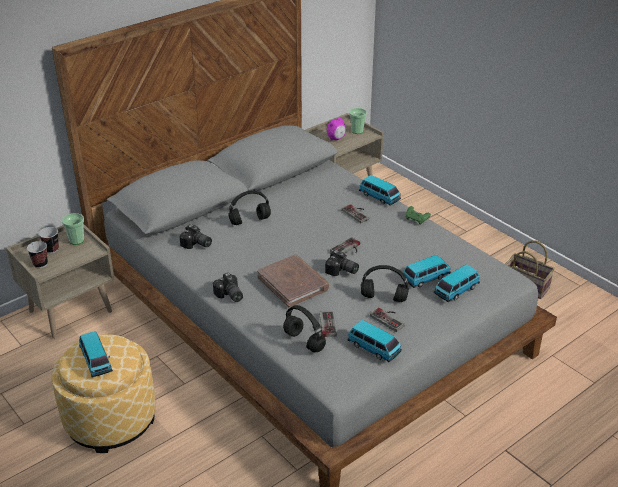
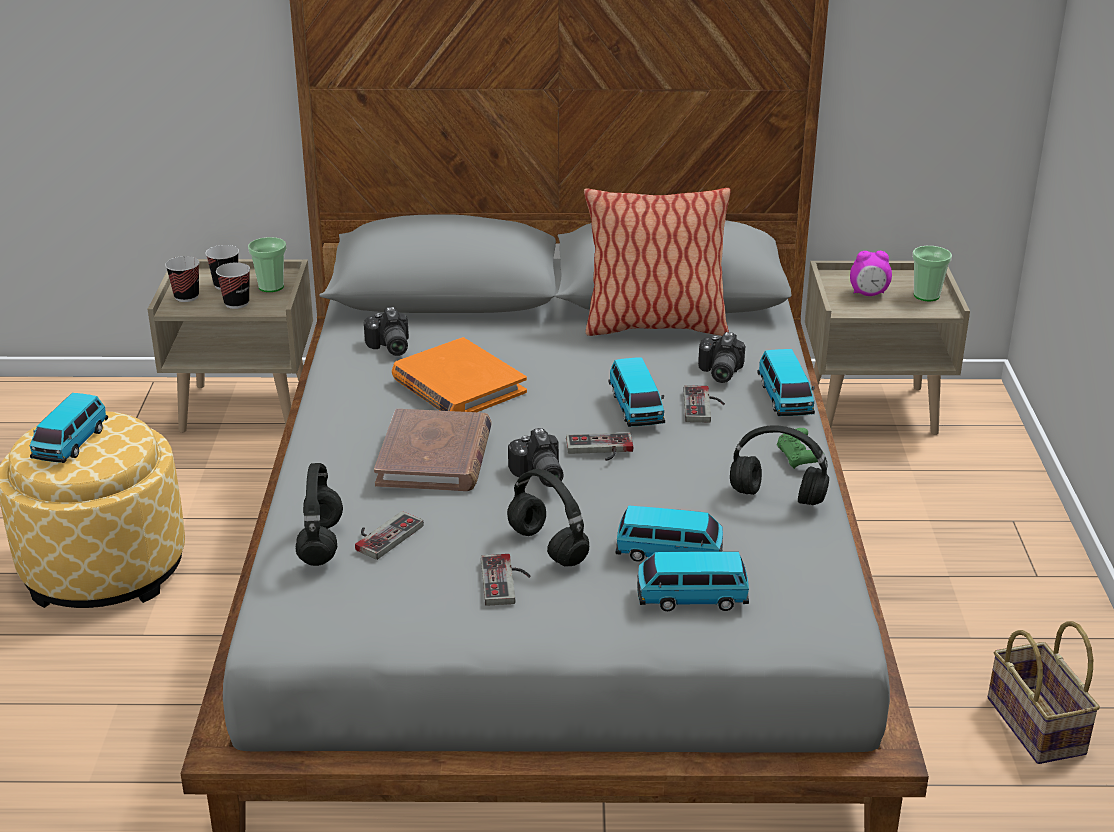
camera: 40 degrees right, 5 degrees down
(72, 256) = (236, 303): none -> cup
(229, 295) = (324, 432): camera -> camera (718, 372)
(250, 220) = (517, 347): black headphones -> black headphones (779, 496)
(254, 248) = (458, 385): none -> orange book
(291, 187) = (654, 326): none -> pillow
(374, 348) = (407, 609): toy car -> toy car (636, 408)

